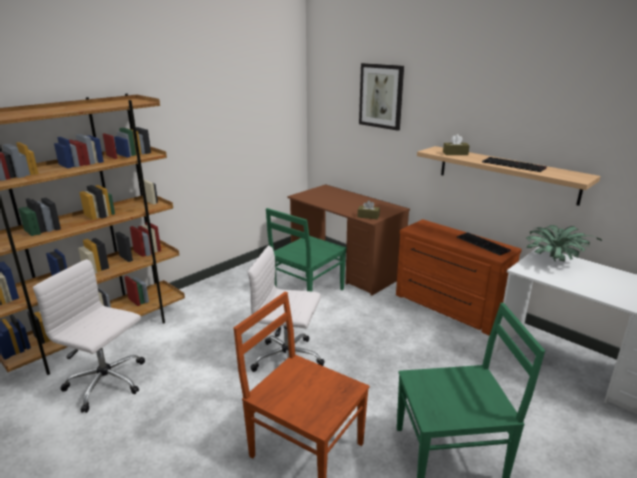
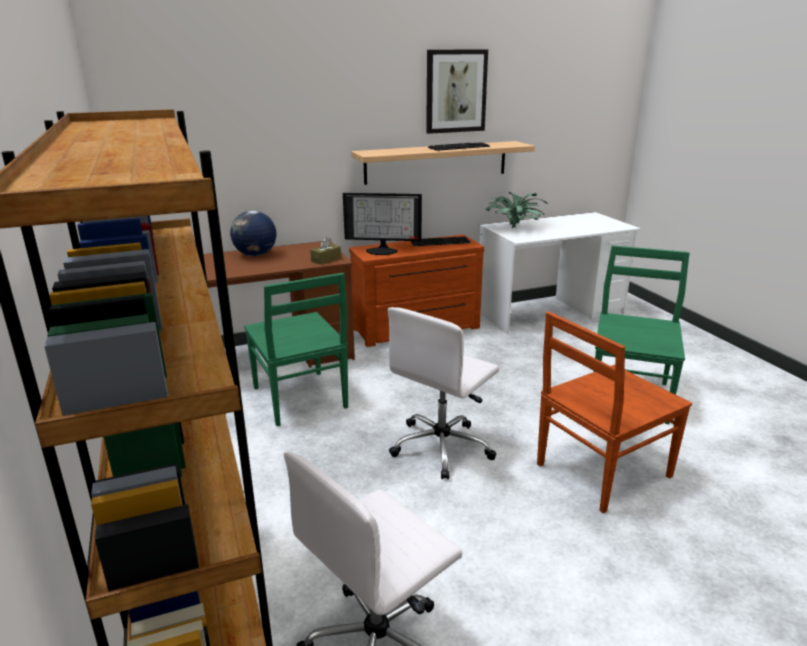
camera: 65 degrees left, 0 degrees up
(353, 198) = (255, 255): none -> globe
(381, 96) = (258, 99): picture -> picture (455, 91)
(430, 229) = (382, 250): none -> monitor
(455, 153) = (394, 151): brown tissue box -> none

